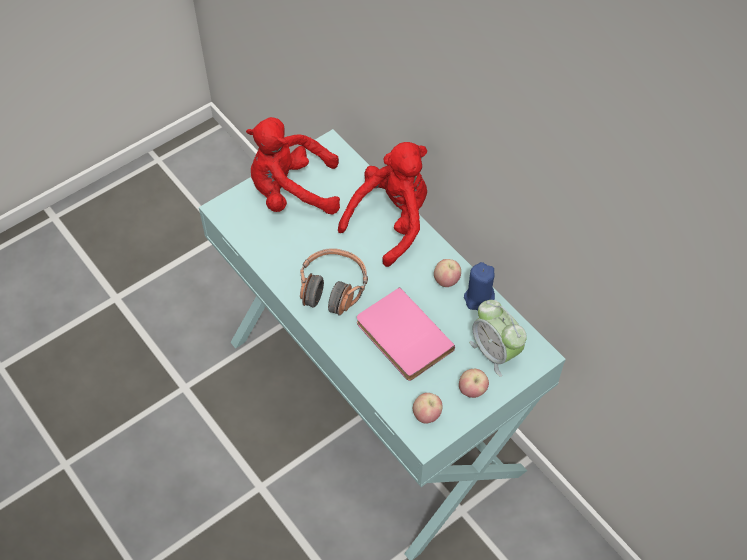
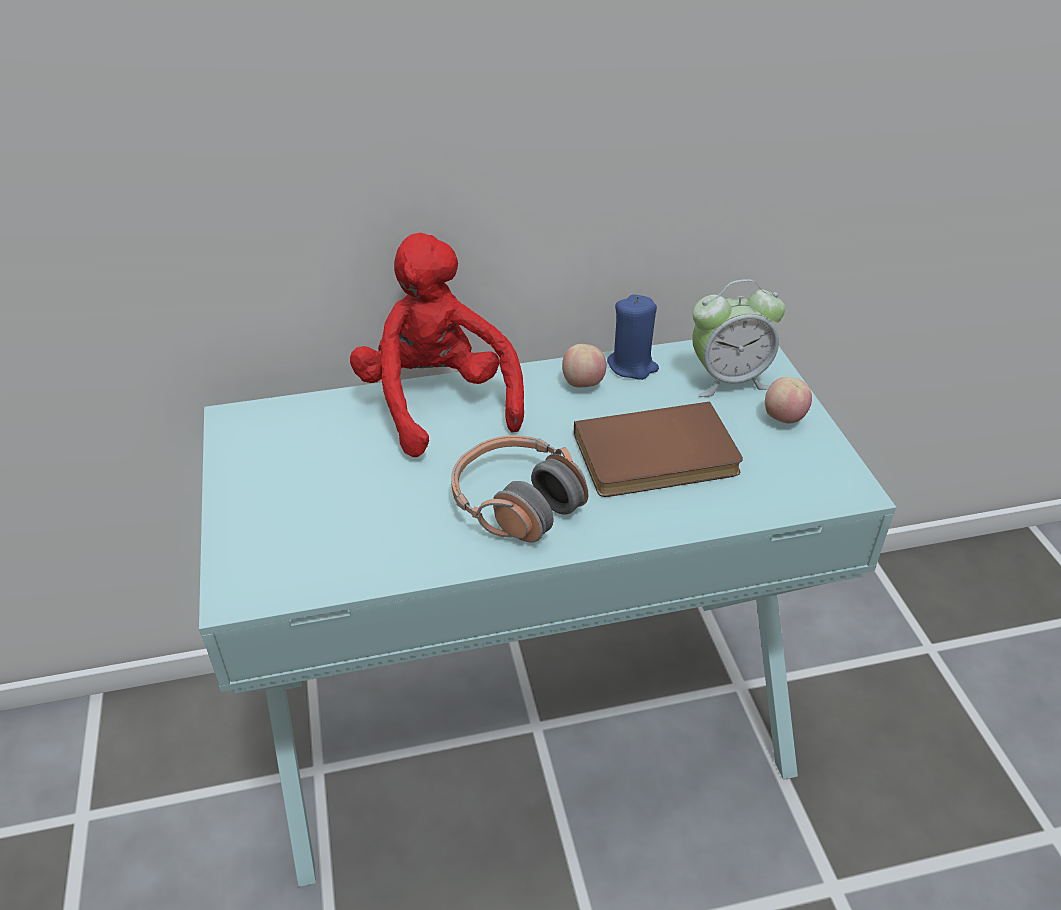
camera: 65 degrees left, 15 degrees down
(291, 192) = (284, 490): red plush toy -> none
(401, 338) = (657, 457): pink book -> brown book
(426, 415) = (809, 475): apple -> none

